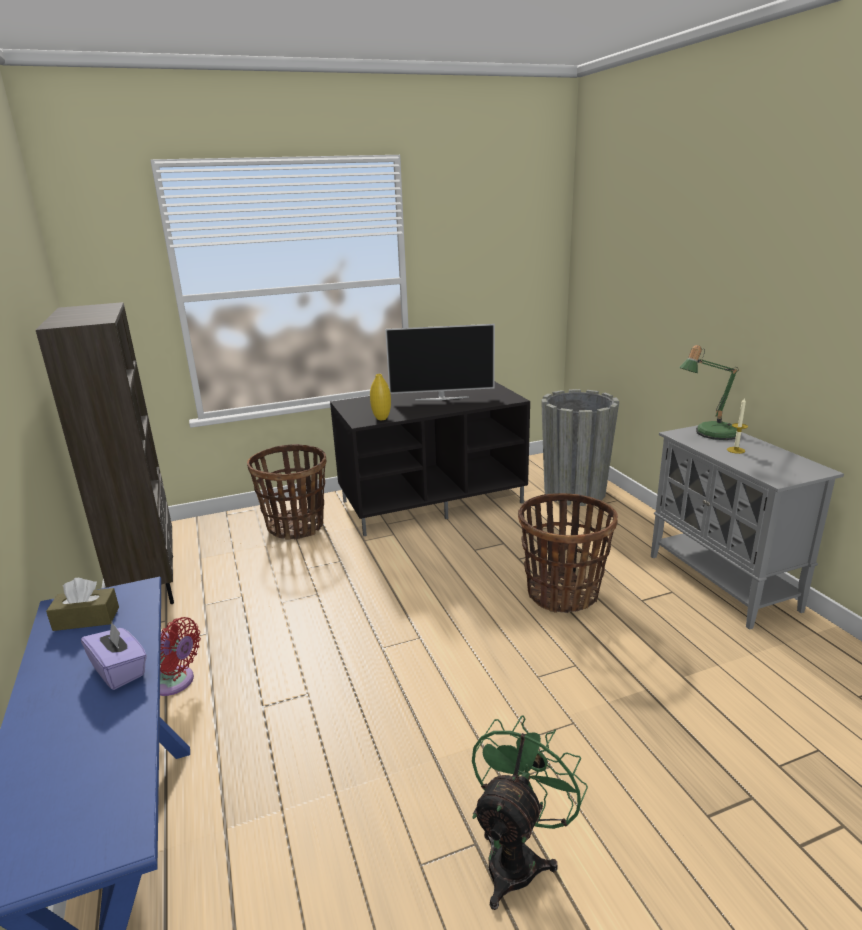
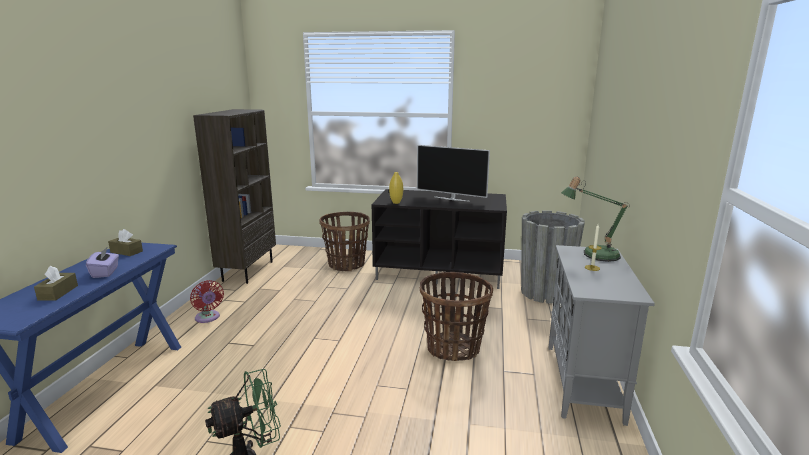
camera: 30 degrees right, 5 degrees down
(94, 745) = (58, 293): none -> brown tissue box

